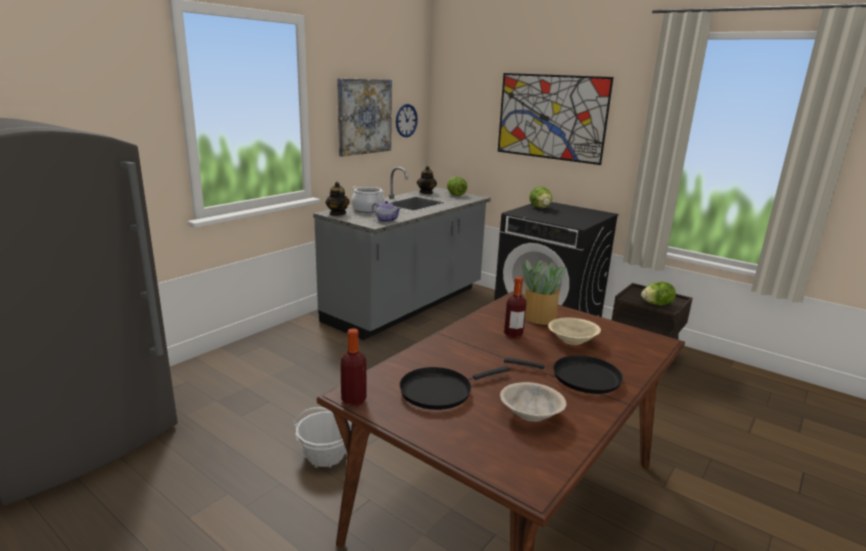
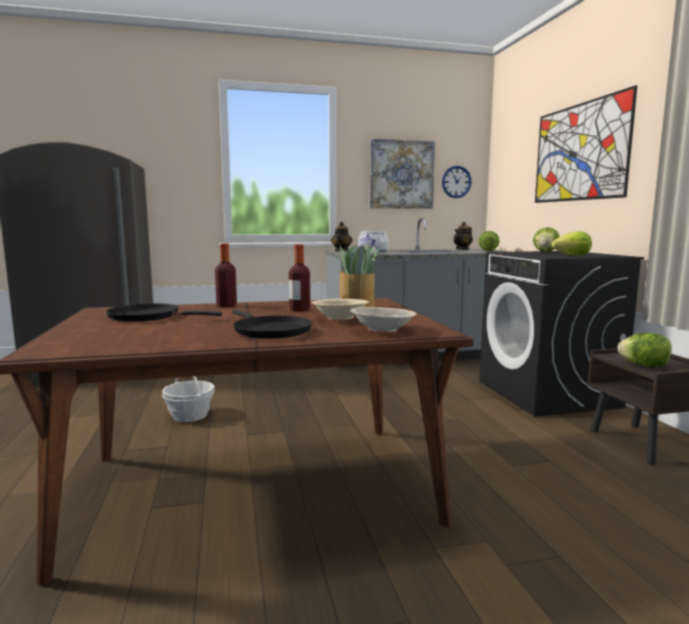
camera: 40 degrees right, 10 degrees down
(353, 400) = (92, 311): bottle -> bottle (226, 305)
(530, 414) = (162, 334): beige bowl -> beige bowl (382, 330)
(580, 218) = (572, 255): none -> lettuce

